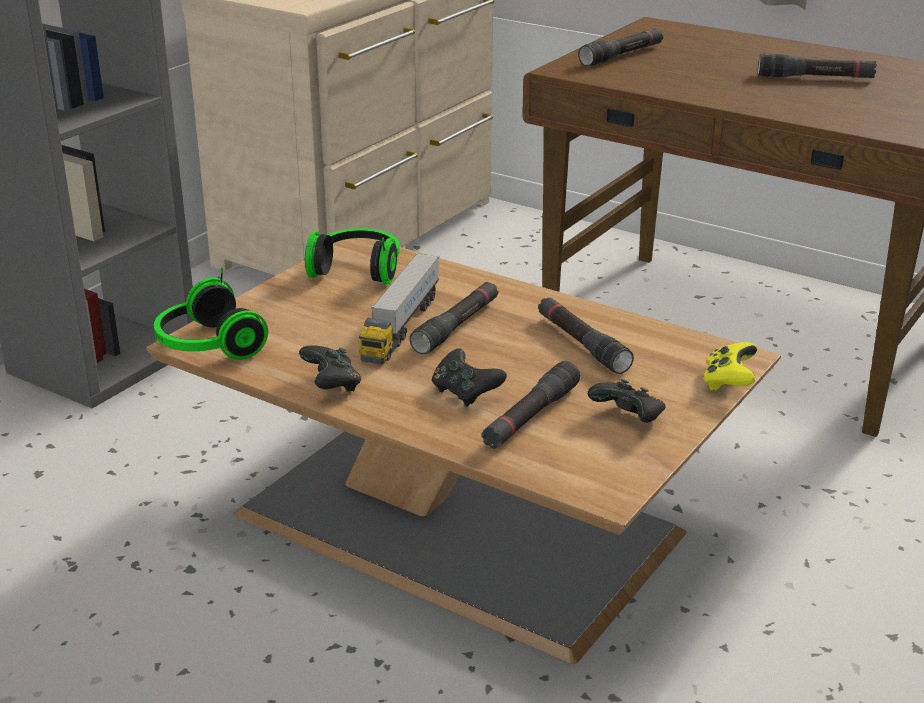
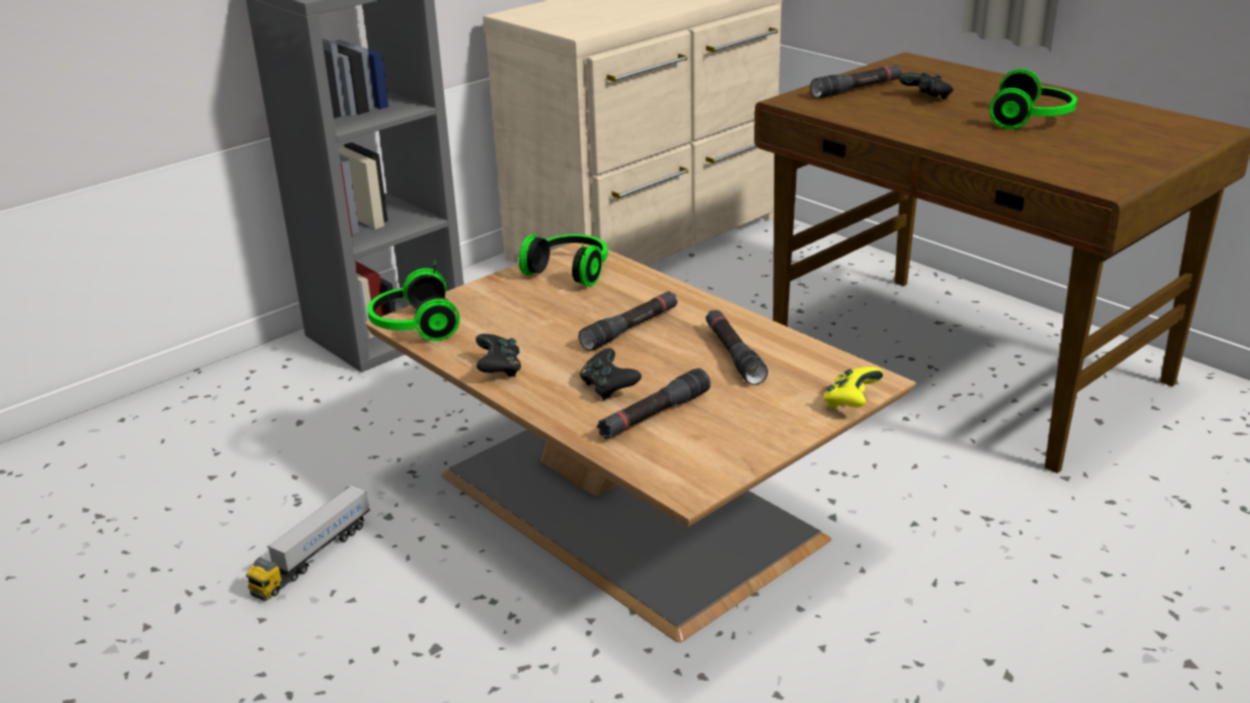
camera: 15 degrees right, 0 degrees up
(401, 326) = (582, 324): toy truck -> toy truck (313, 557)
(629, 418) = (741, 425): black game controller -> black game controller (927, 98)
(815, 78) = (1032, 120): black flashlight -> headphones

